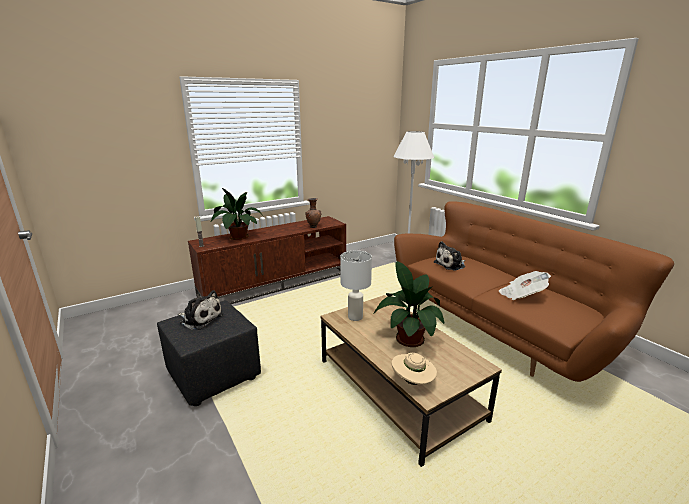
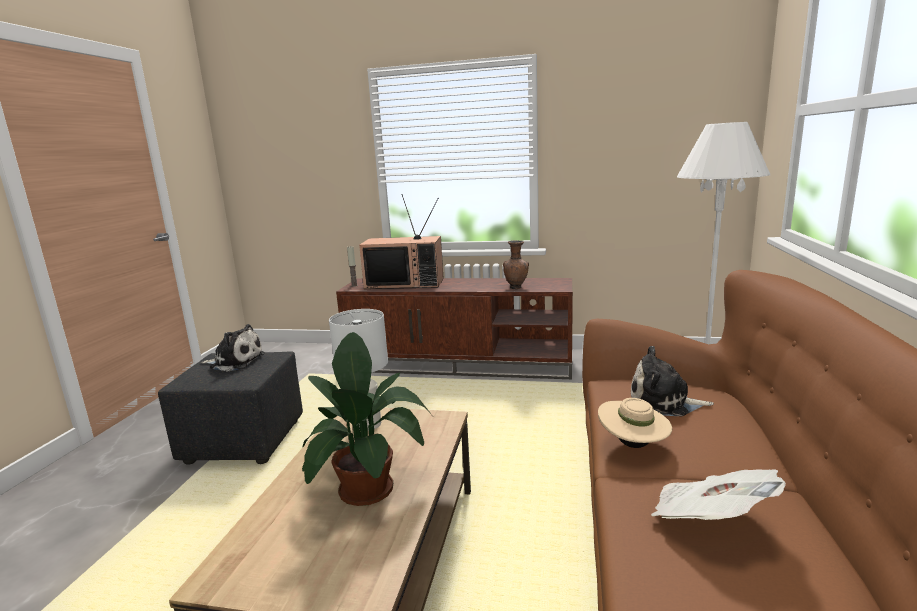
camera: 45 degrees right, 5 degrees down
(200, 318) = (235, 361): plush toy -> plush toy turned 60 degrees counterclockwise
(237, 237) = (406, 283): potted plant -> television
(413, 382) = (240, 548): beige hat -> beige hat (633, 445)

